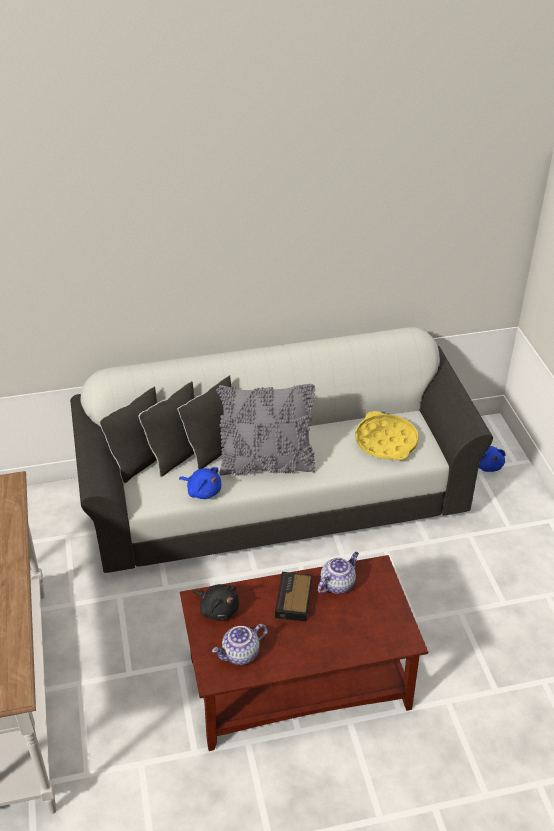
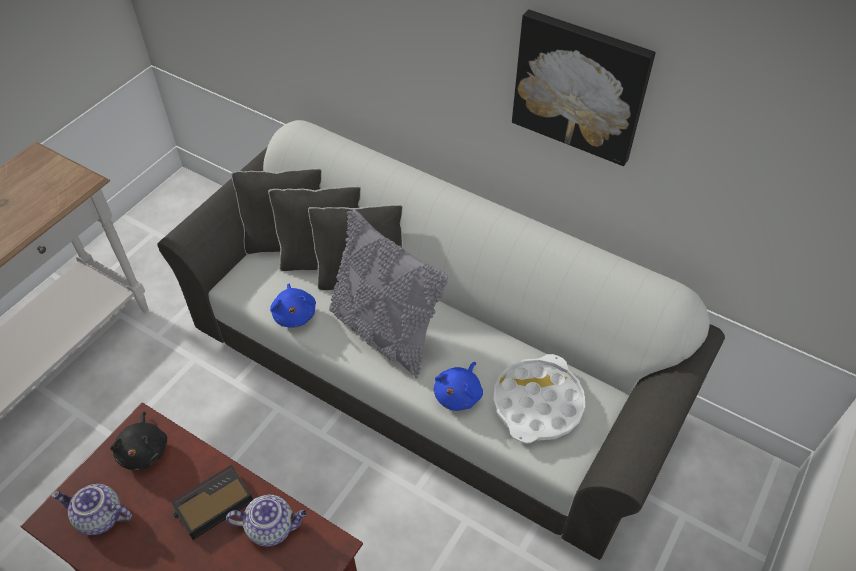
camera: 45 degrees right, 10 degrees up
(318, 236) = (580, 86): none -> picture
(386, 441) = (537, 404): yellow tray -> white tray
(487, 465) = (702, 520): blue plush toy -> blue plush toy (459, 394)

